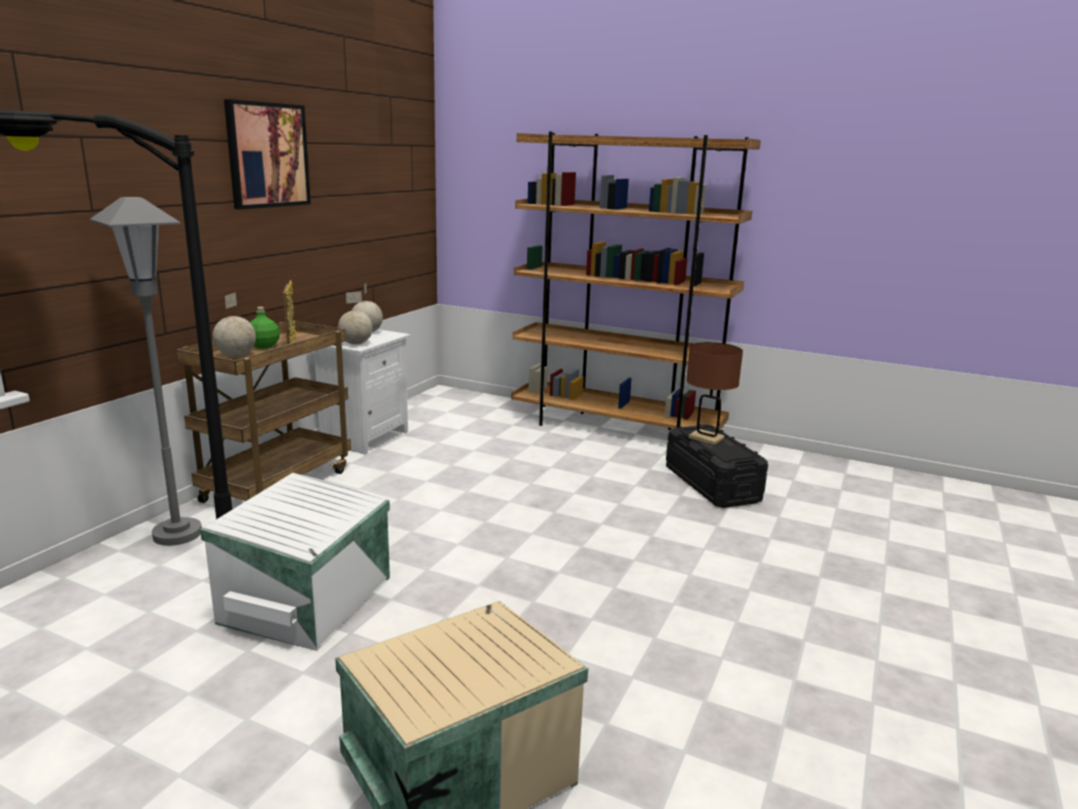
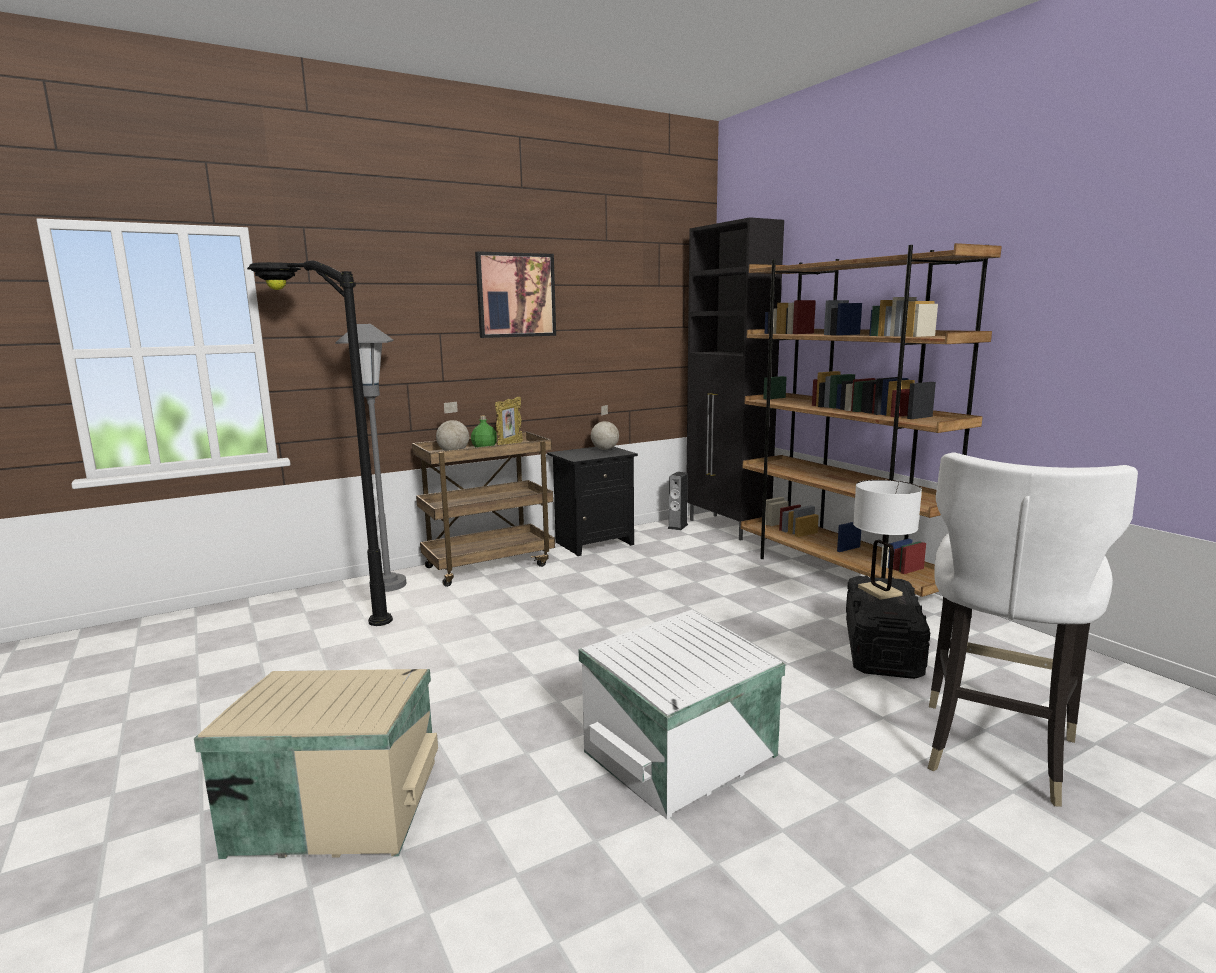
camera: 35 degrees right, 5 degrees down
(310, 599) = (407, 649): white storage box -> white storage box (683, 754)
(356, 344) = (580, 456): globe -> none
(363, 437) = (593, 543): white nightstand -> black nightstand
(427, 405) = (677, 526): none -> speaker
(475, 399) = (727, 527): none -> black cabinet
(706, 438) = (880, 591): brown table lamp -> white table lamp
(849, 540) = (994, 749): none -> white chair

